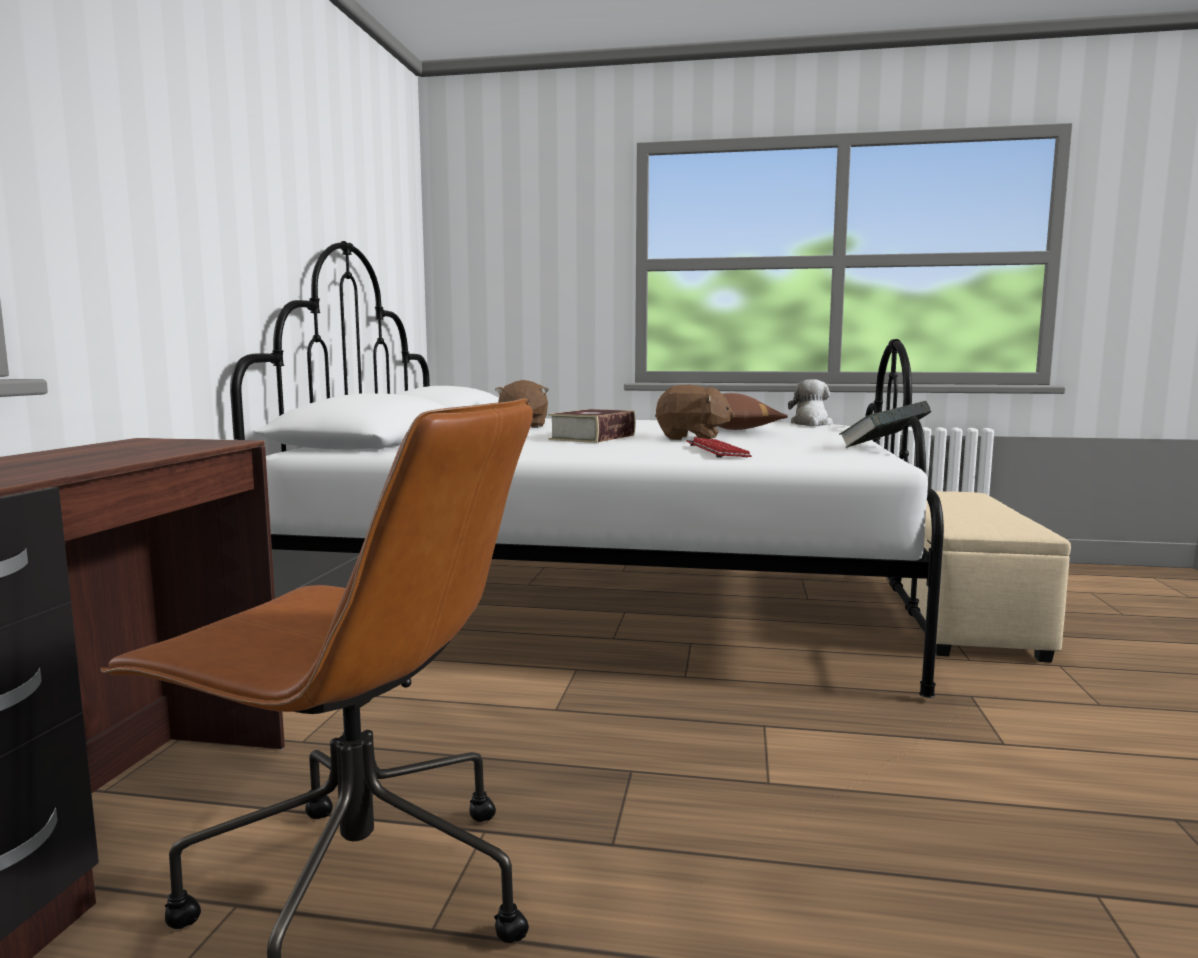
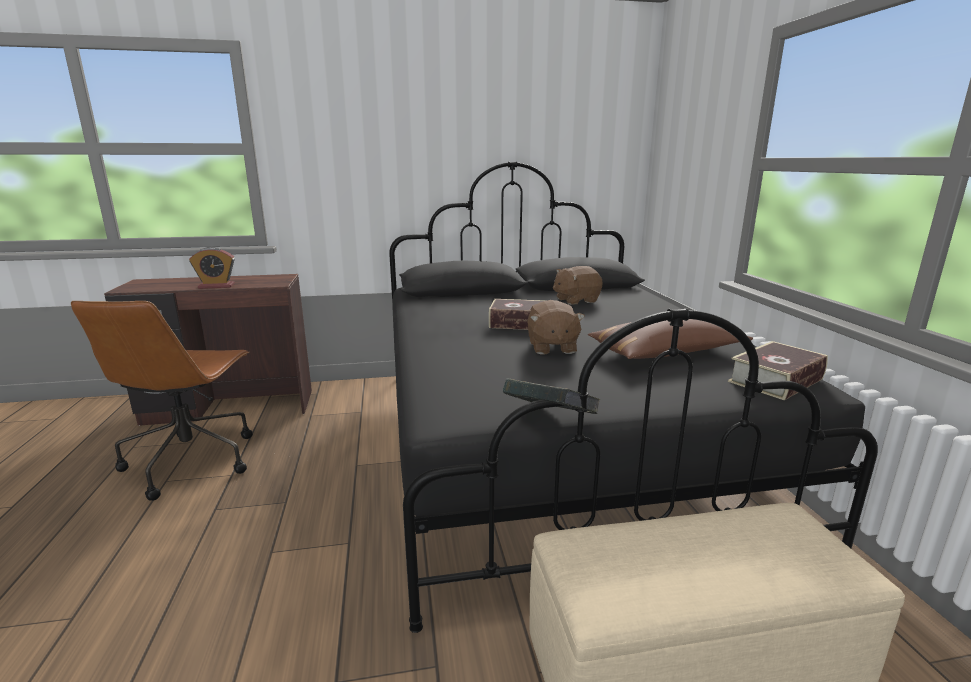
camera: 70 degrees right, 10 degrees up
(123, 459) = (216, 286): none -> alarm clock
(607, 599) = (554, 444): white bed -> black bed
(716, 450) = (469, 361): keyboard -> none
(811, 424) = (776, 380): plush toy -> book

